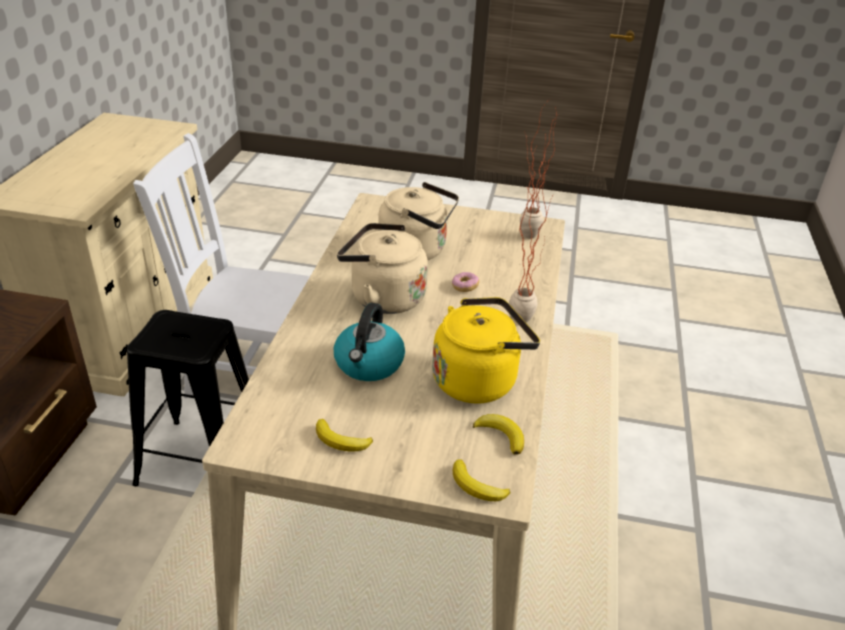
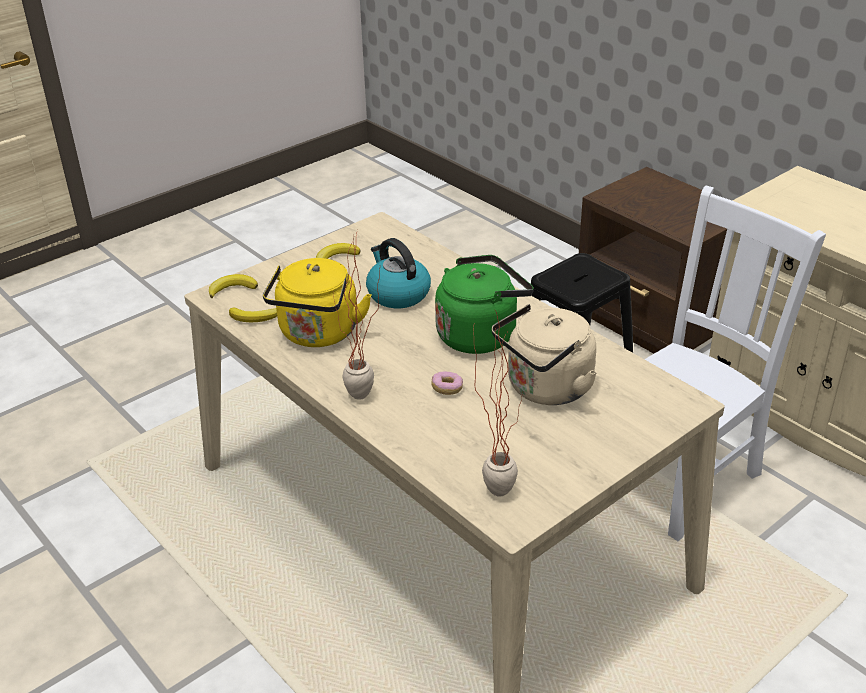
camera: 130 degrees right, 0 degrees up
(383, 297) = (480, 334): beige kettle -> green kettle

